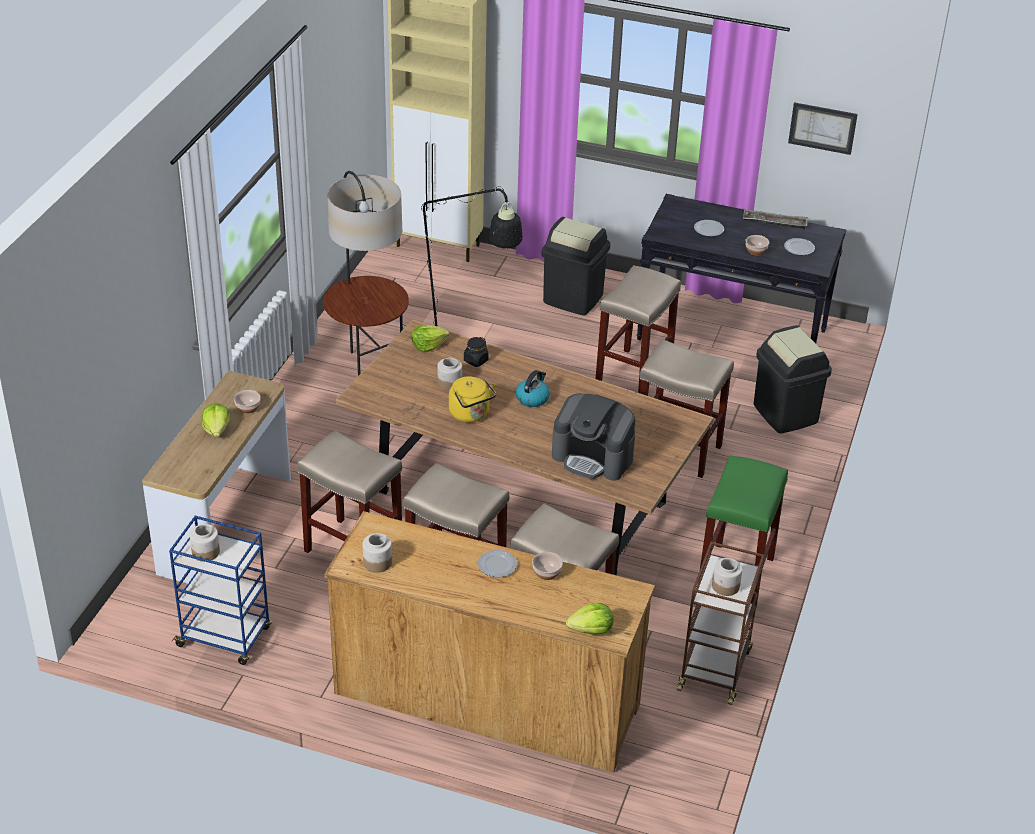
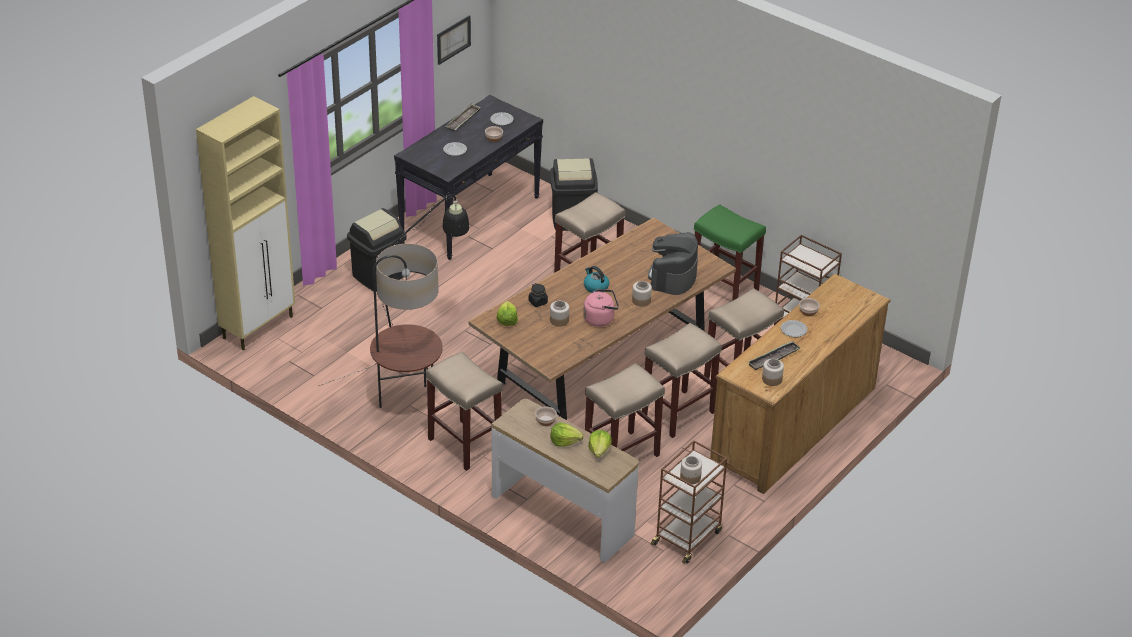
camera: 70 degrees left, 0 degrees up
(225, 637) = (687, 537): blue cart -> brown cart
(424, 556) = (773, 358): none -> tray
(471, 414) = (600, 319): yellow kettle -> pink kettle
(591, 630) = (865, 307): lettuce -> lettuce (599, 450)
(593, 457) = (672, 277): coffee machine -> coffee machine turned 150 degrees clockwise
(633, 374) = (490, 273): beige stool -> beige stool (463, 444)
(725, 586) = (812, 261): jar -> jar (641, 300)

